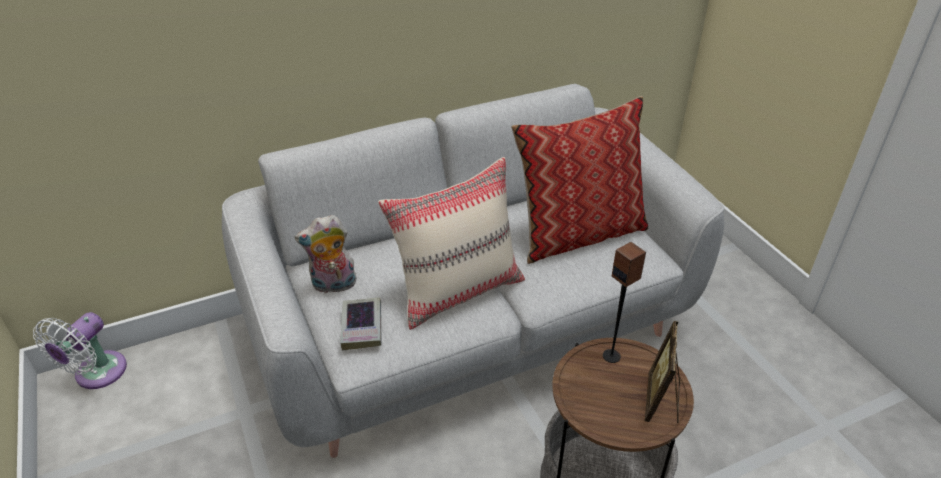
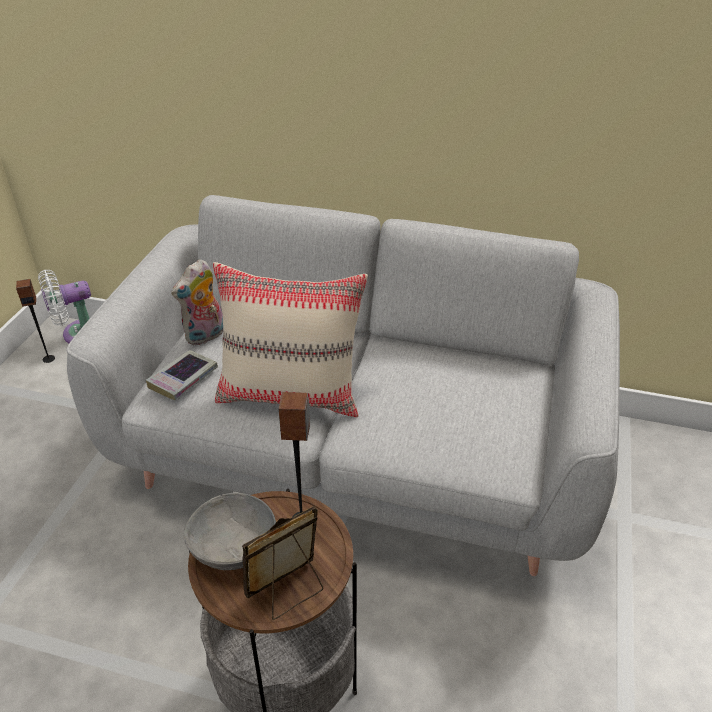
camera: 40 degrees right, 0 degrees up
(90, 414) = (48, 358): none -> speaker
(333, 286) = (205, 336): plush toy -> plush toy turned 75 degrees counterclockwise
(578, 233) = (462, 404): pillow -> none
(596, 401) = (234, 548): none -> grey bowl

